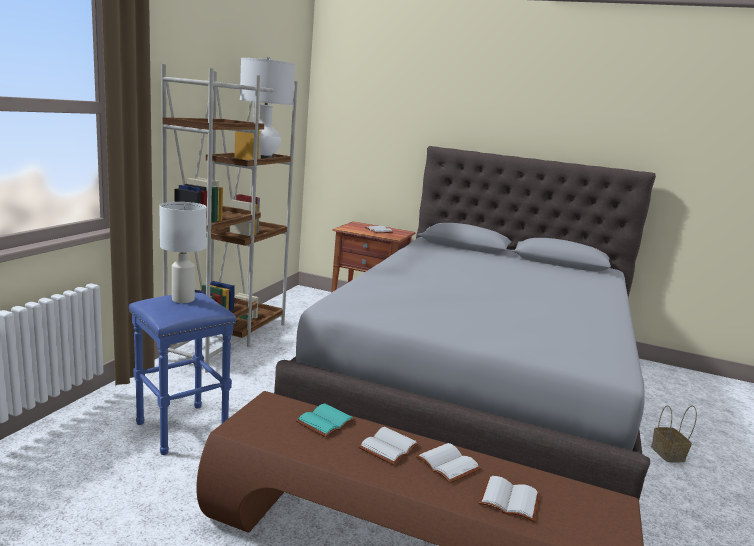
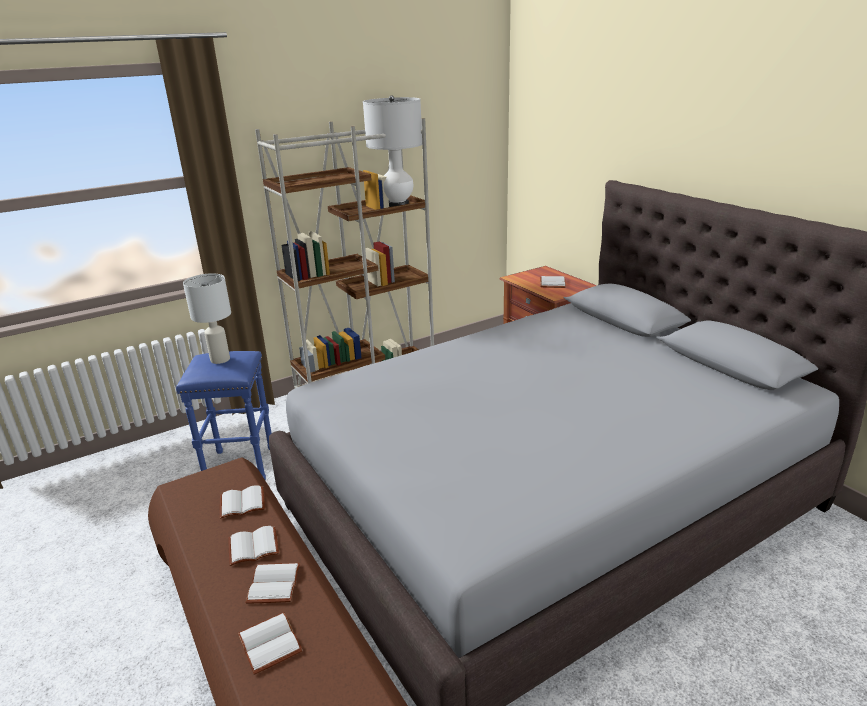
camera: 40 degrees right, 10 degrees up
(325, 421) = (243, 502): turquoise book -> white book
(669, 454) = (704, 683): basket -> none

